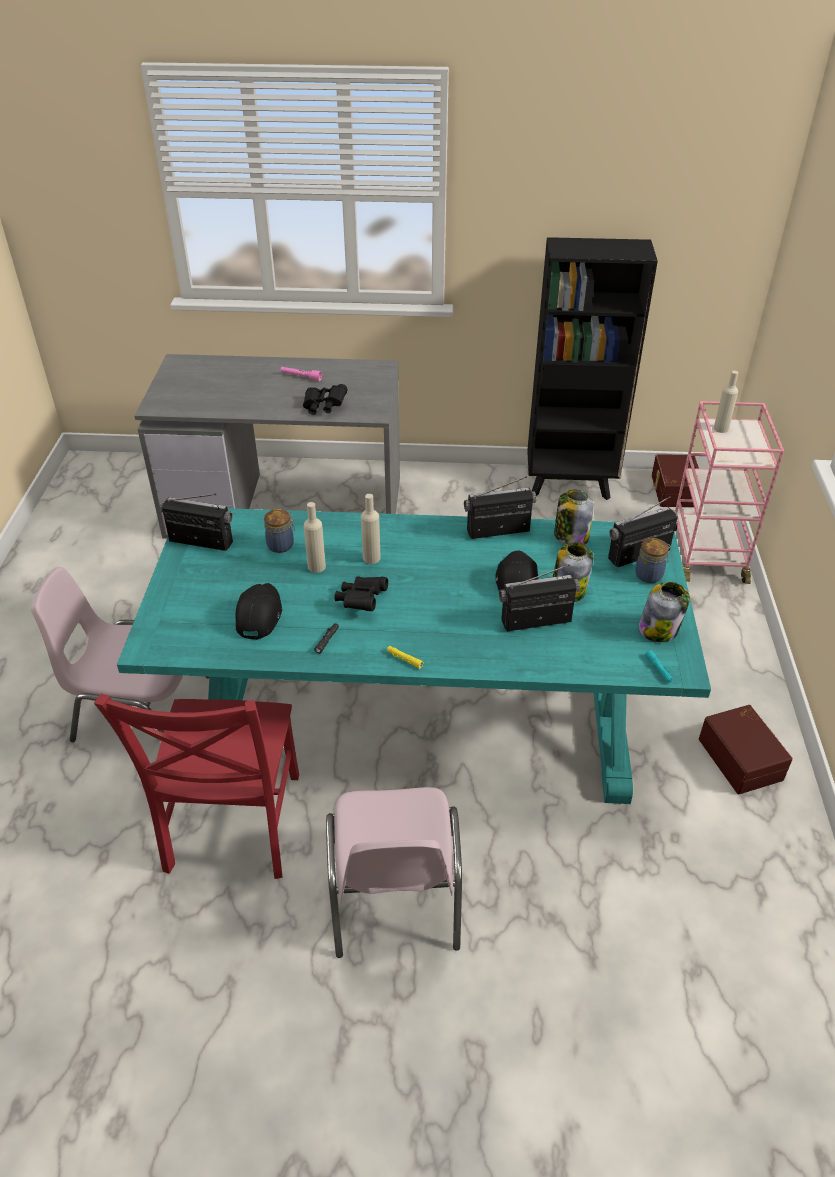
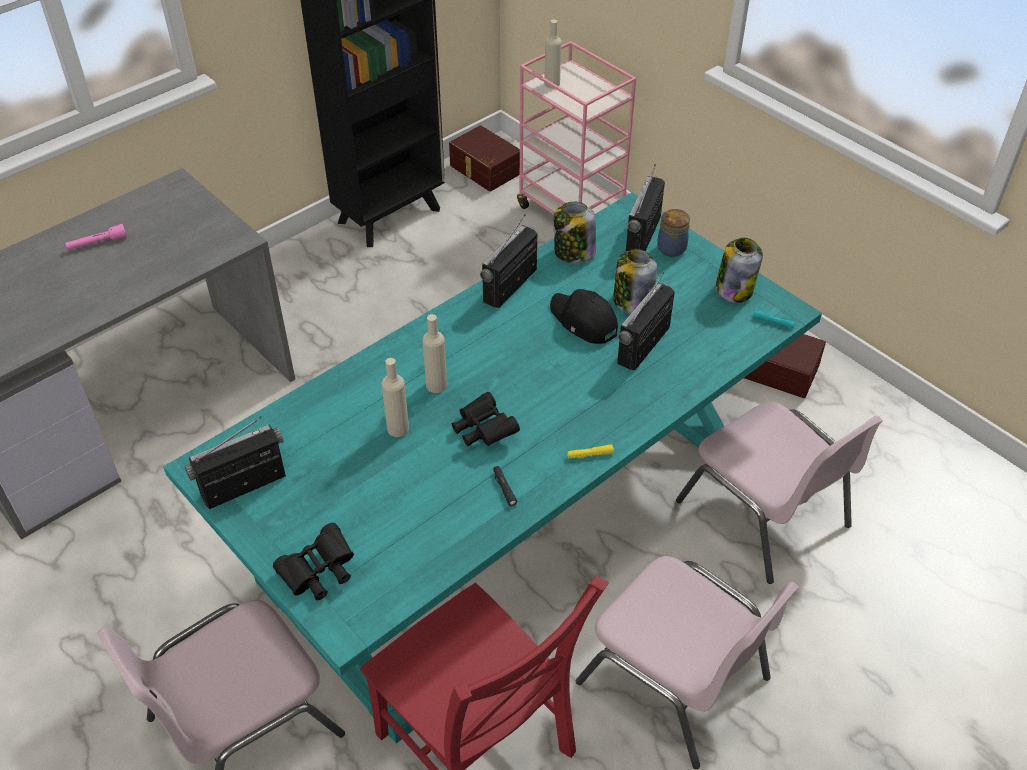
camera: 45 degrees left, 5 degrees up
(258, 615) = (410, 513): black cap -> none
(281, 545) = (333, 431): jar -> none
(324, 407) = (173, 262): black binoculars -> black binoculars (319, 573)
(597, 847) = (765, 515): none -> pink chair

